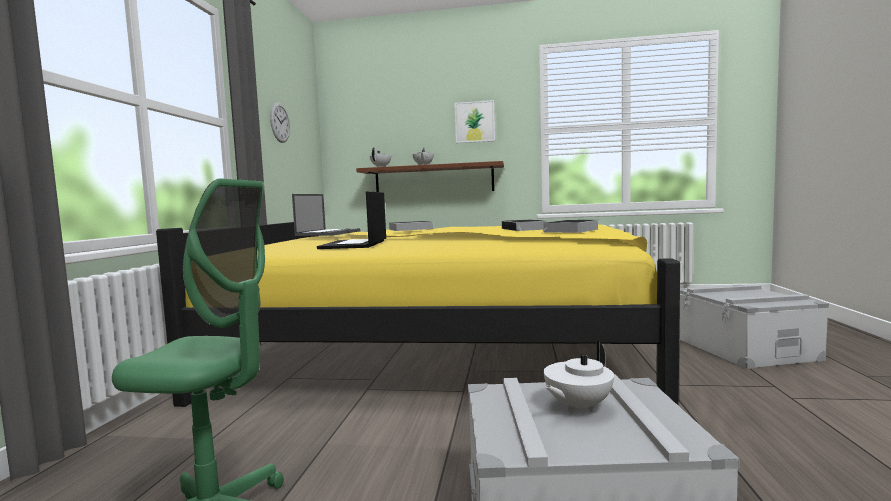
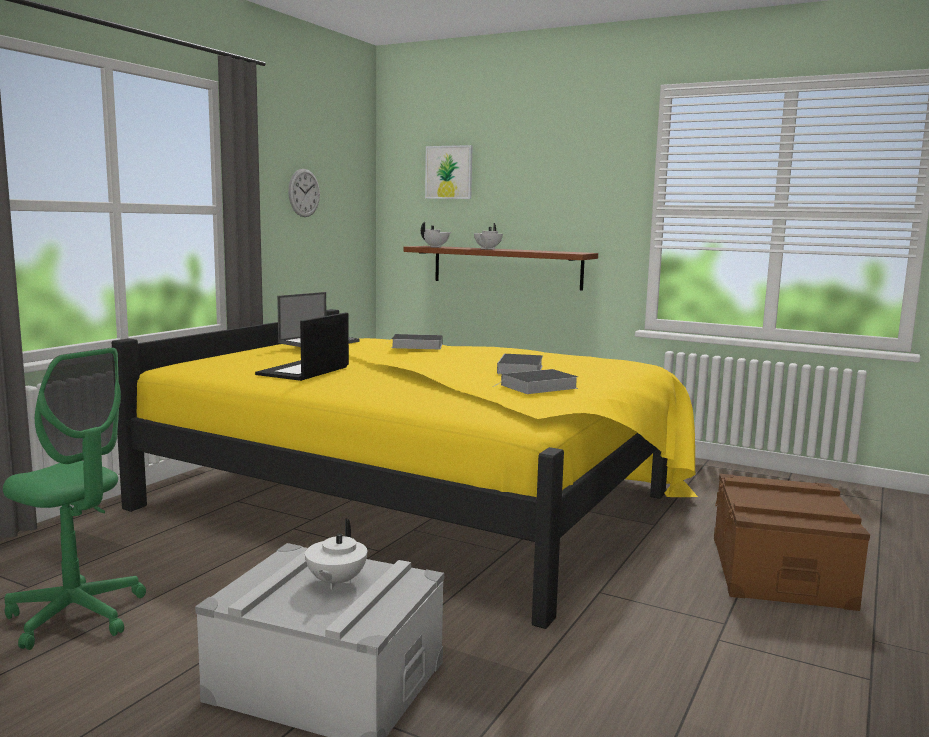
camera: 20 degrees right, 5 degrees up
(474, 122) = (564, 191): picture -> picture (449, 172)
(577, 406) = (335, 582): white teapot -> white teapot turned 60 degrees counterclockwise
(743, 348) = (780, 571): grey storage box -> brown storage box

